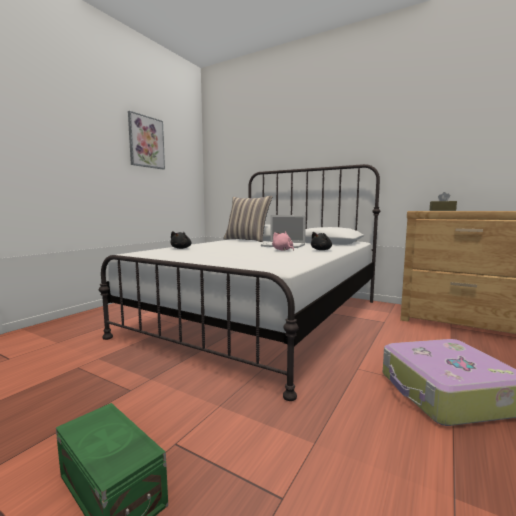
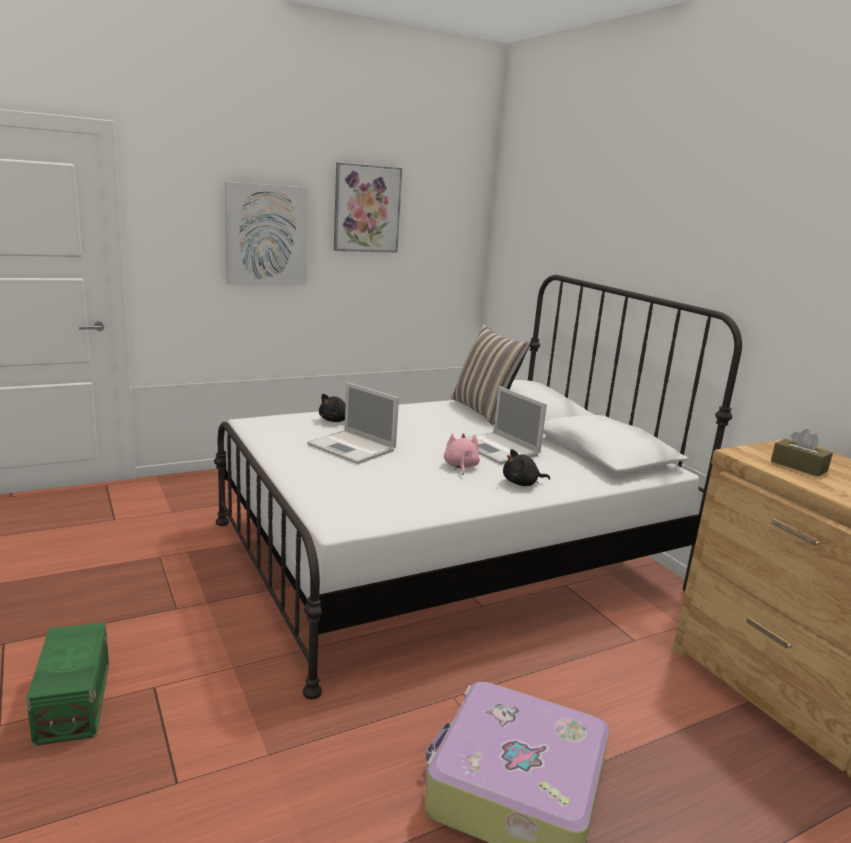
camera: 30 degrees right, 10 degrees up
(90, 150) = (266, 235): none -> picture
(215, 252) = (353, 448): none -> laptop

